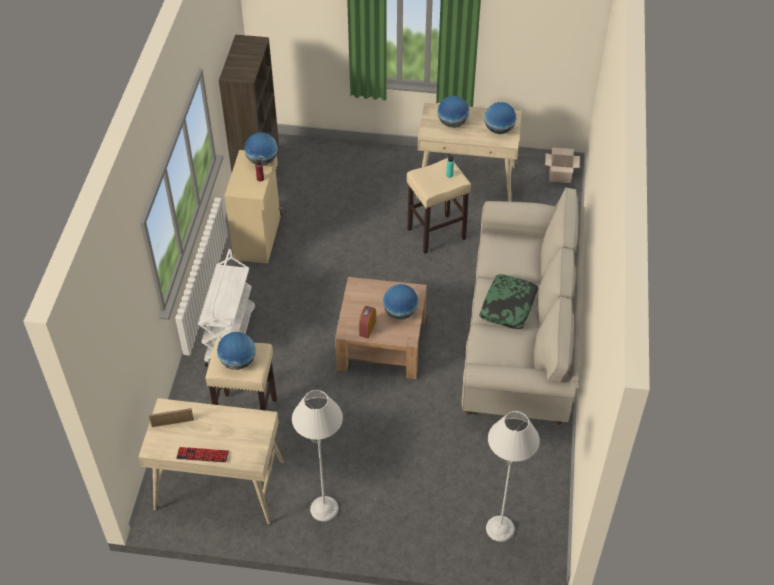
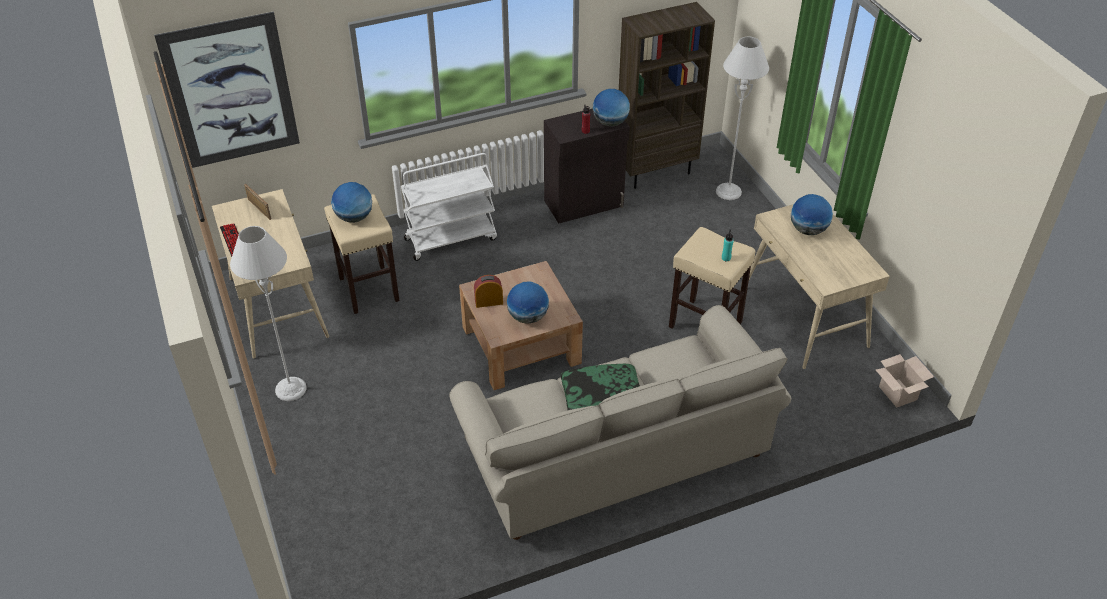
camera: 60 degrees right, 5 degrees down
(115, 348) = (231, 91): none -> picture
(258, 238) = (585, 204): beige cabinet -> black cabinet
(499, 130) = (837, 269): globe -> none
(500, 528) = (340, 540): grey floor lamp -> grey floor lamp (728, 191)

